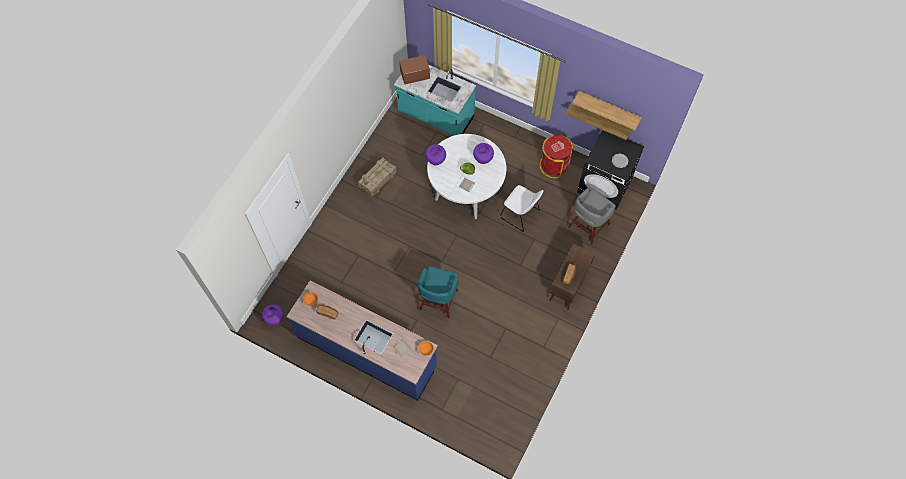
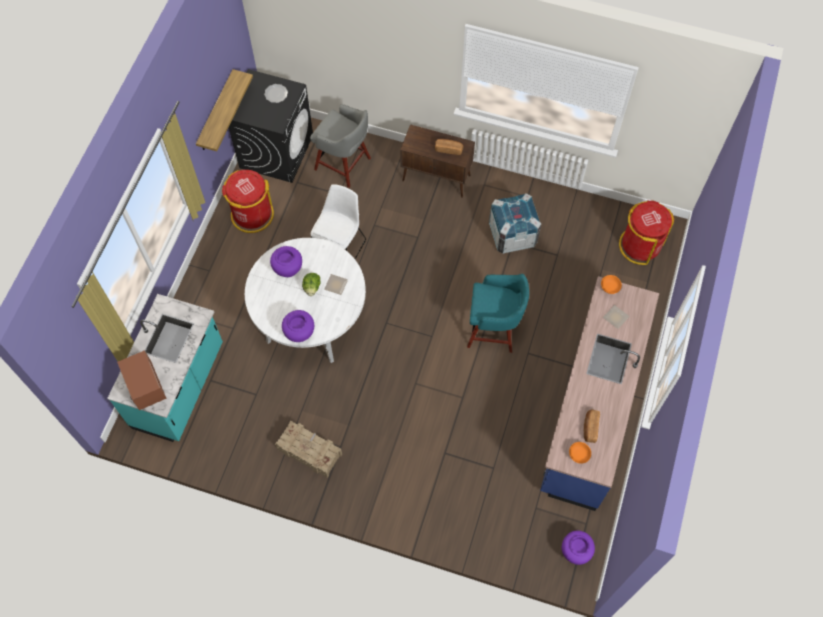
camera: 100 degrees left, 0 degrees up
(488, 420) = (640, 245): none -> red trash can
(512, 329) = (512, 234): none -> crate
(608, 108) = (213, 87): shelf -> none

